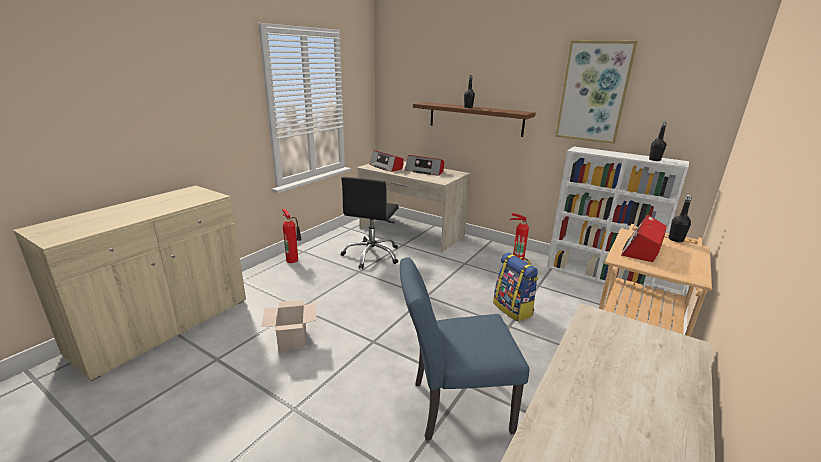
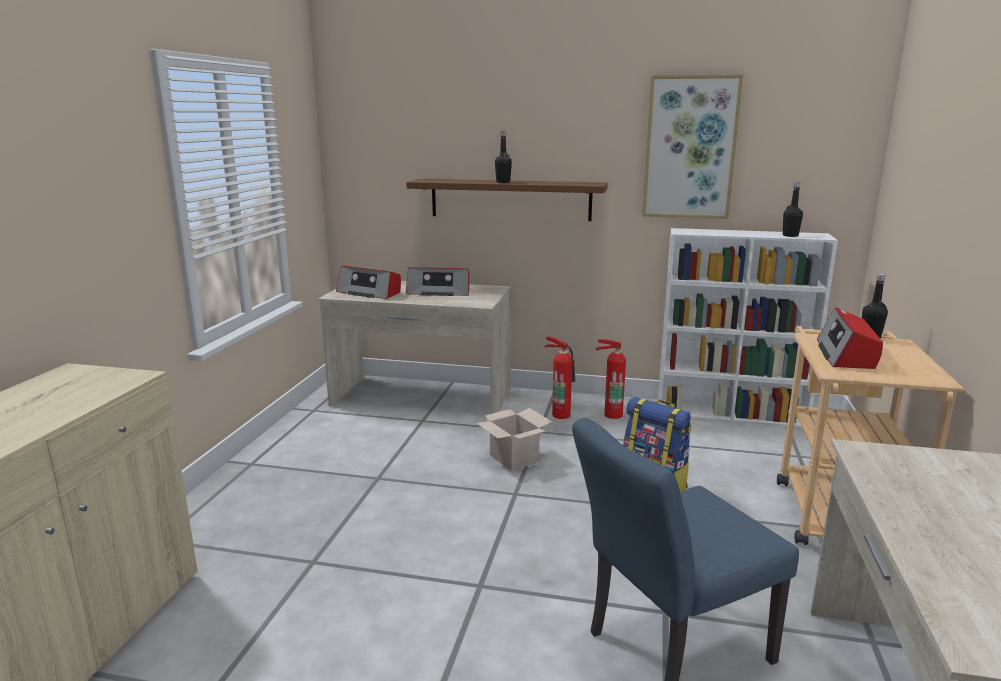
camera: 20 degrees left, 5 degrees down
(292, 339) = (335, 619): cardboard box -> cardboard box (512, 458)
(293, 259) = (241, 482): fire extinguisher -> fire extinguisher (561, 414)
(372, 255) = (381, 447): black office chair -> none

